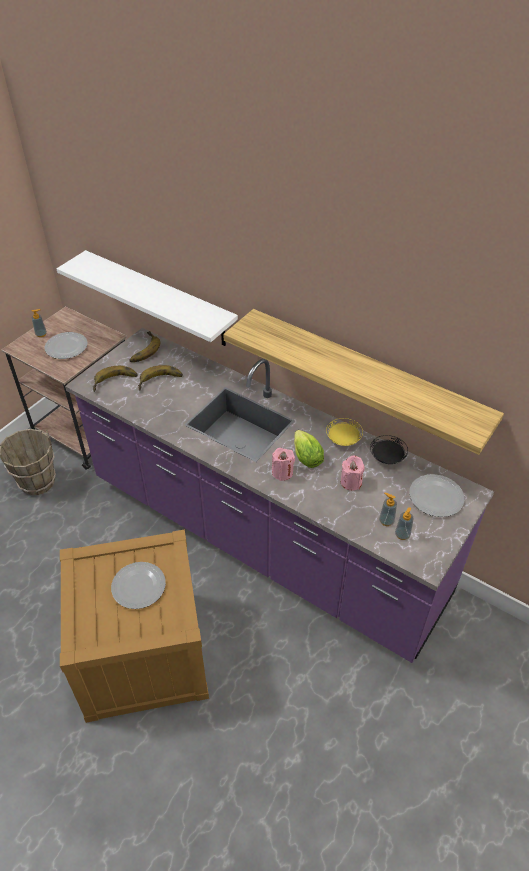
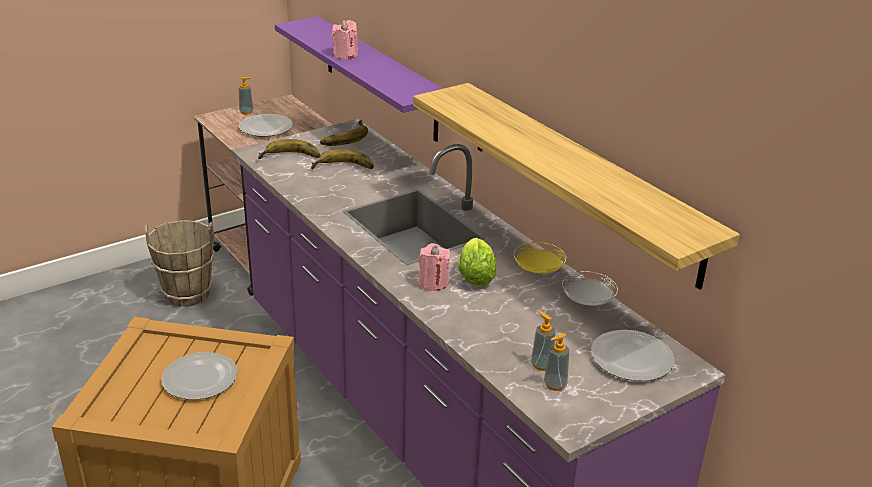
camera: 20 degrees right, 15 degrees down
(159, 299) = (379, 77): white shelf -> purple shelf
(351, 482) = (519, 314): pink candle -> pink candle (345, 55)
(387, 457) = (587, 301): black plate -> white plate

